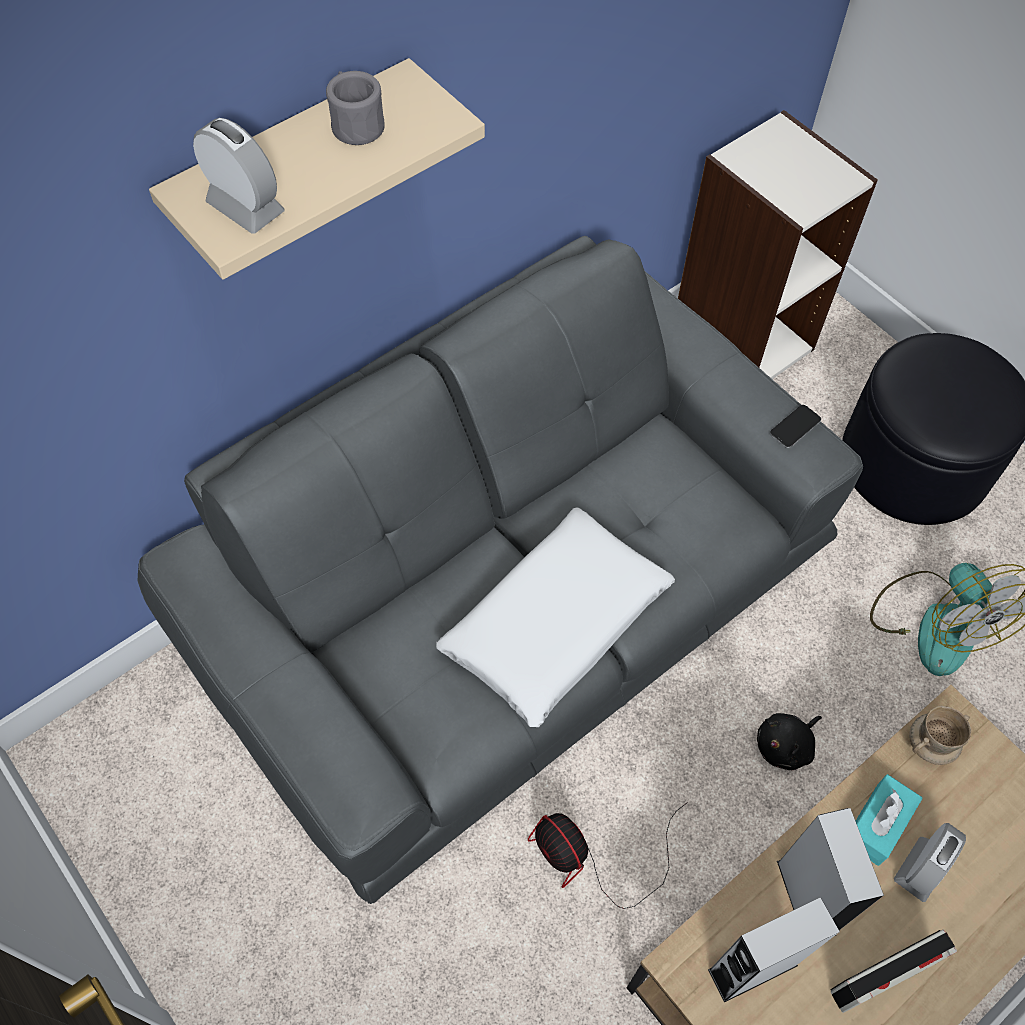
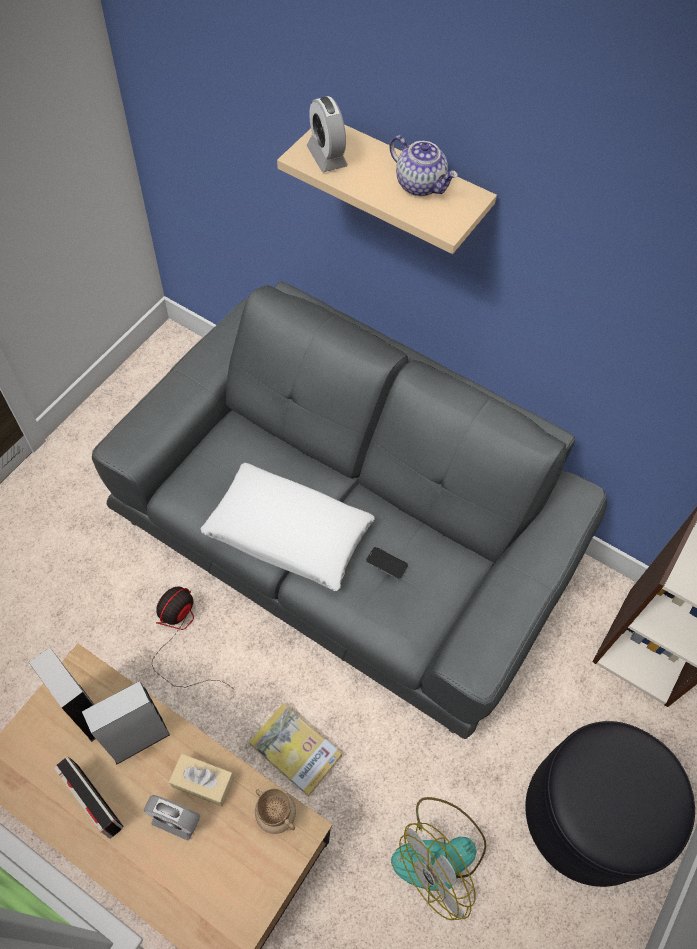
camera: 70 degrees right, 0 degrees up
(245, 207) = (327, 157): alarm clock -> alarm clock turned 135 degrees clockwise
(355, 124) = (420, 185): grey mug -> teapot
(785, 745) = (295, 750): black plush toy -> book
(795, 427) = (495, 643): phone -> phone (386, 563)
(878, 824) = (203, 782): turquoise tissue box -> beige tissue box

